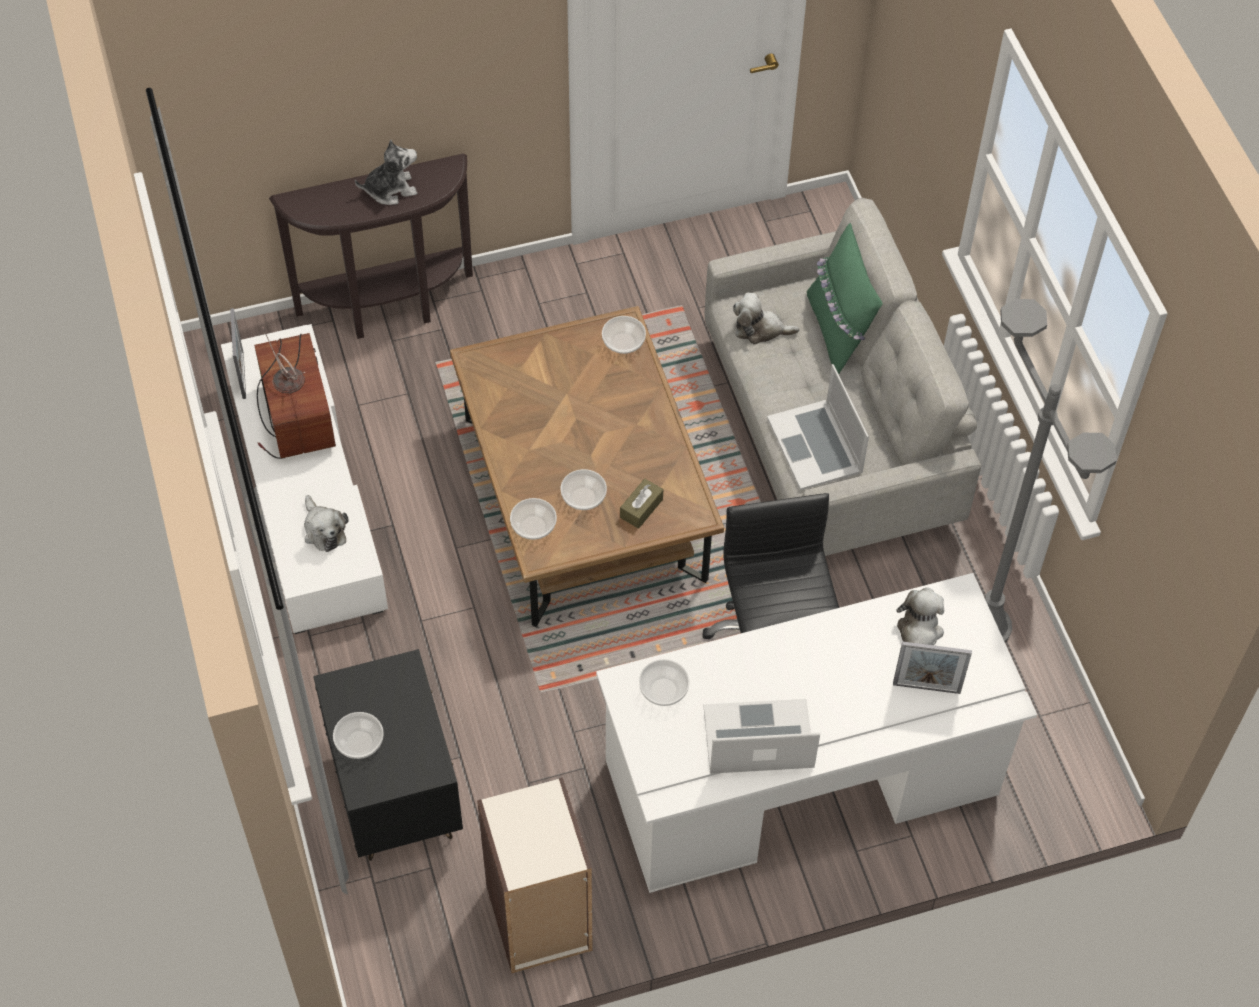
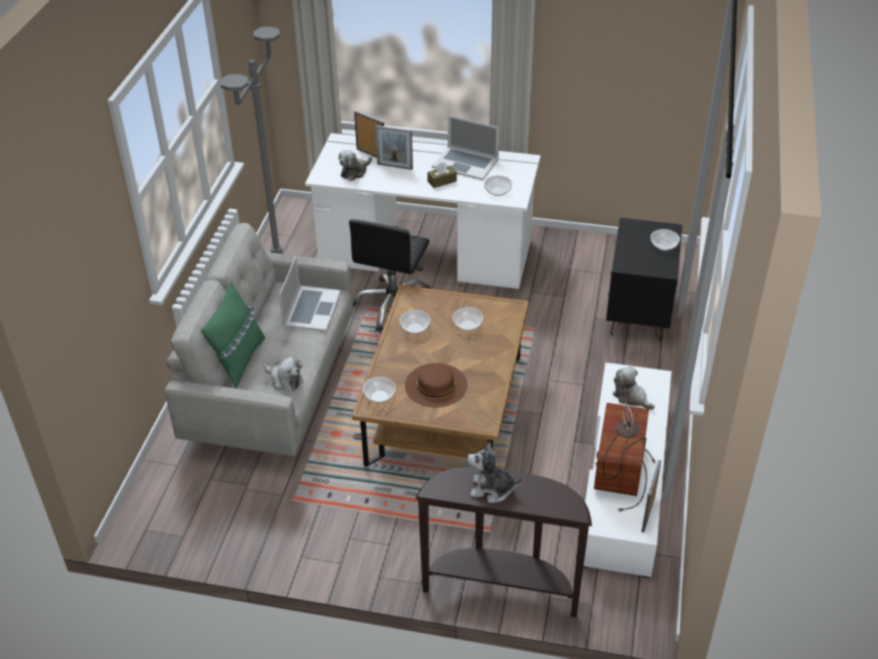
camera: 150 degrees left, 15 degrees down
(323, 530) = (631, 397): plush toy -> plush toy turned 45 degrees counterclockwise
(534, 526) = (507, 321): bowl -> bowl (414, 328)
(539, 919) = (590, 248): bookcase -> none
(566, 387) = (436, 385): none -> brown hat
(641, 508) = (438, 308): brown tissue box -> brown tissue box (442, 181)
(866, 676) = (395, 166): none -> picture frame

